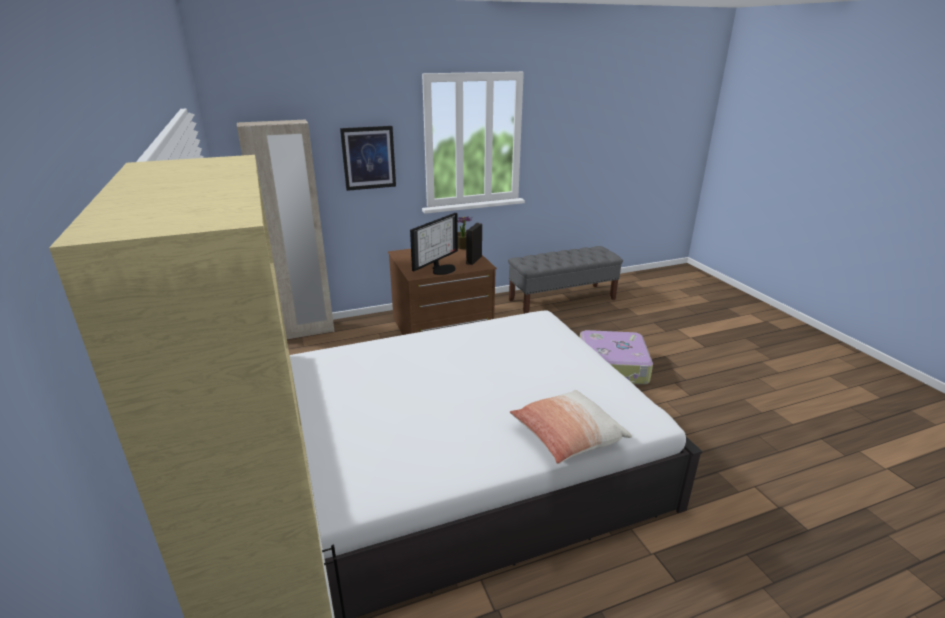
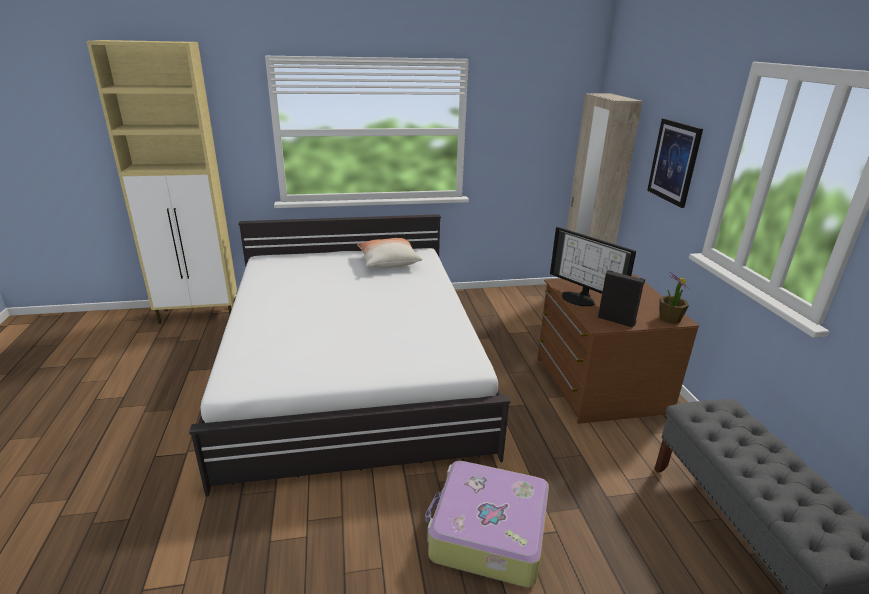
camera: 100 degrees right, 0 degrees up
(567, 437) = (249, 335): pillow -> pillow (388, 262)

